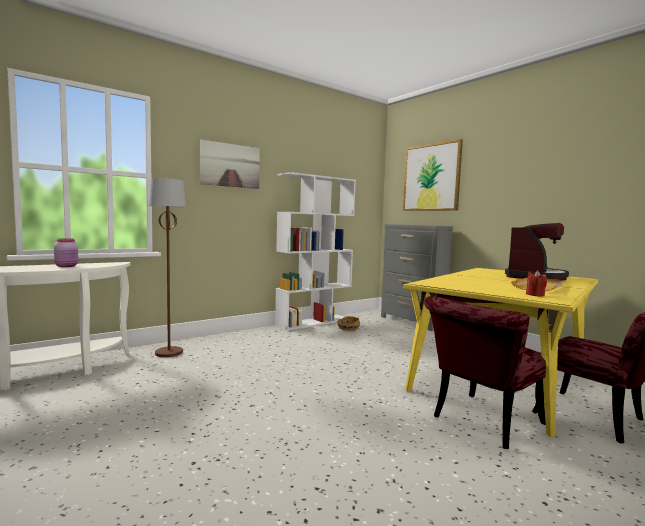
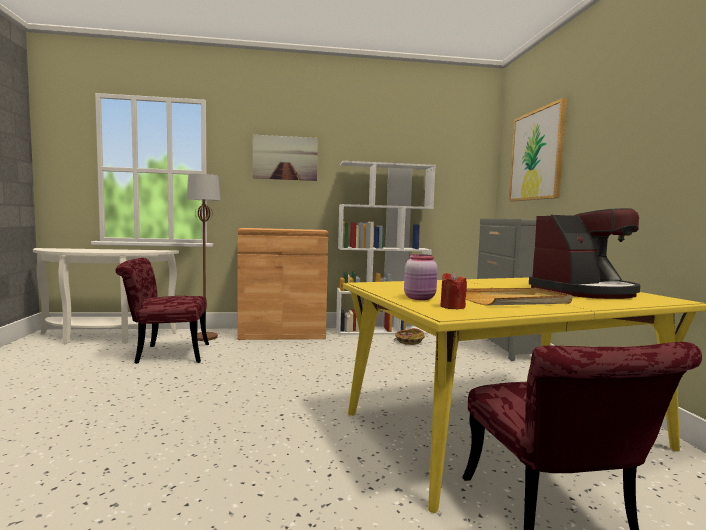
camera: 30 degrees right, 0 degrees up
(67, 266) = (118, 250): pink jar -> pink jar (420, 298)
(238, 337) = (282, 333): none -> brown cabinet
(481, 423) = (368, 469): red chair -> red chair (164, 354)

